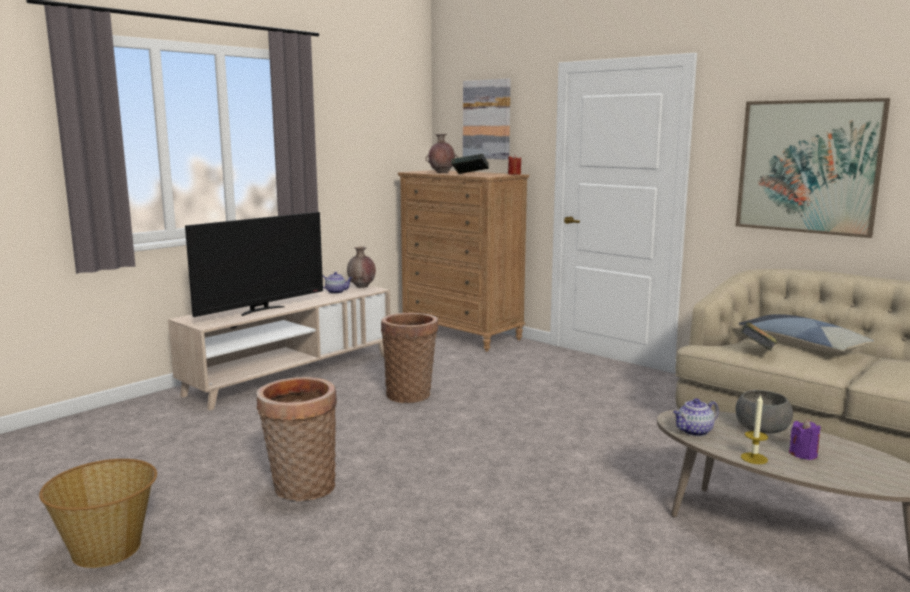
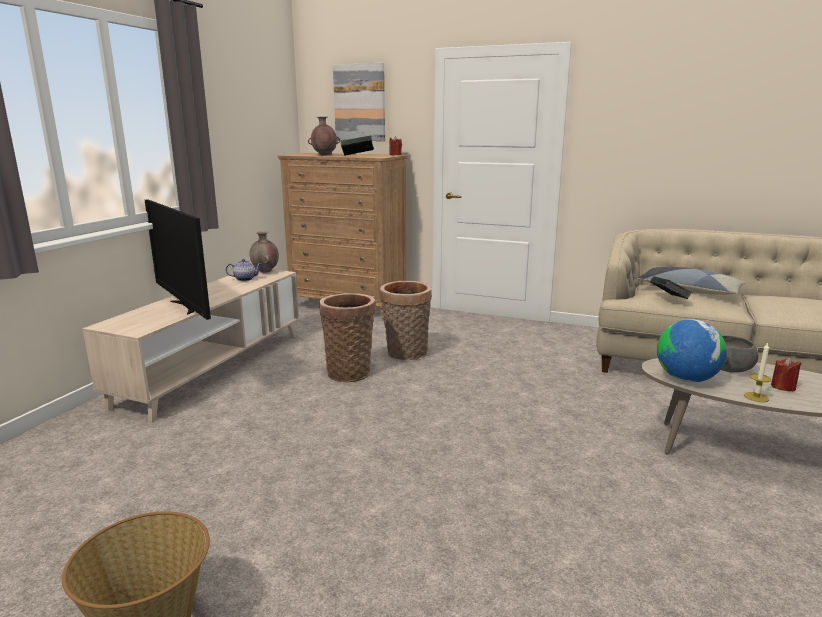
camera: 20 degrees left, 5 degrees up
(261, 310) = (185, 306): television -> television turned 120 degrees clockwise
(301, 489) = (324, 496): basket -> basket (406, 354)
(694, 432) = (686, 379): teapot -> globe
(803, 454) = (783, 387): purple candle -> red candle
(808, 166) = (670, 142): picture -> none

